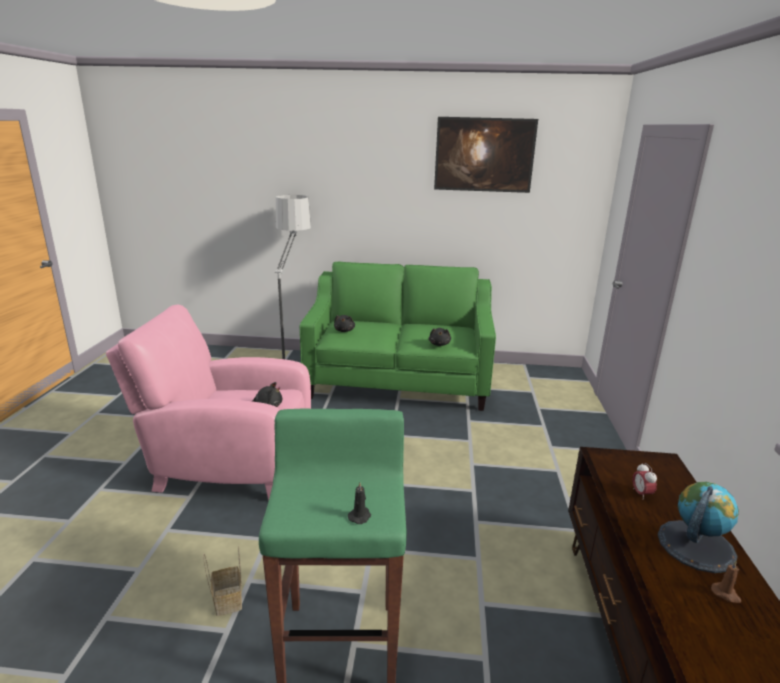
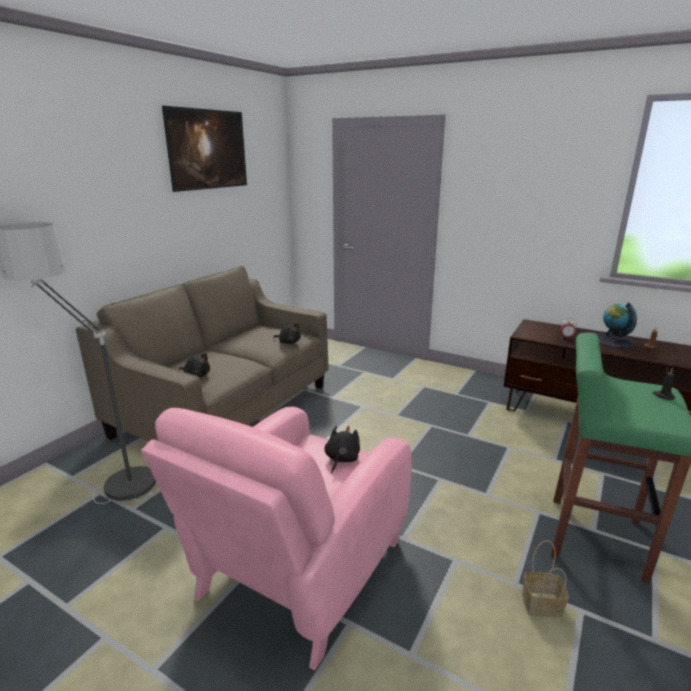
camera: 65 degrees left, 0 degrees up
(399, 380) = (226, 409): green sofa -> beige sofa

